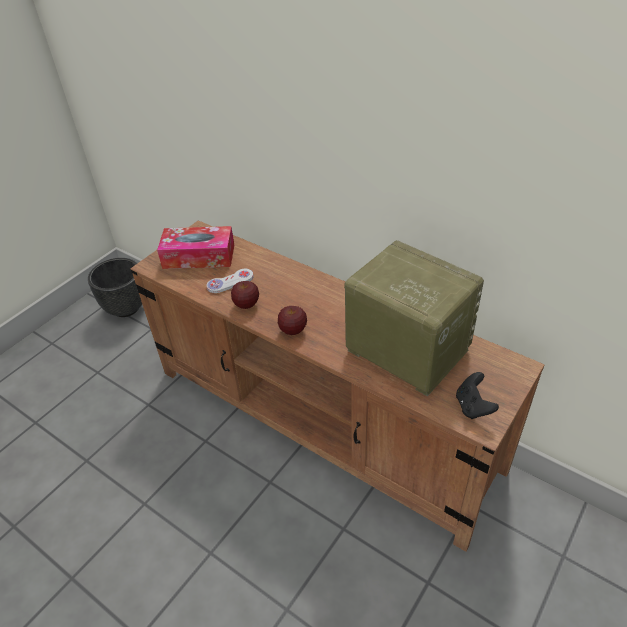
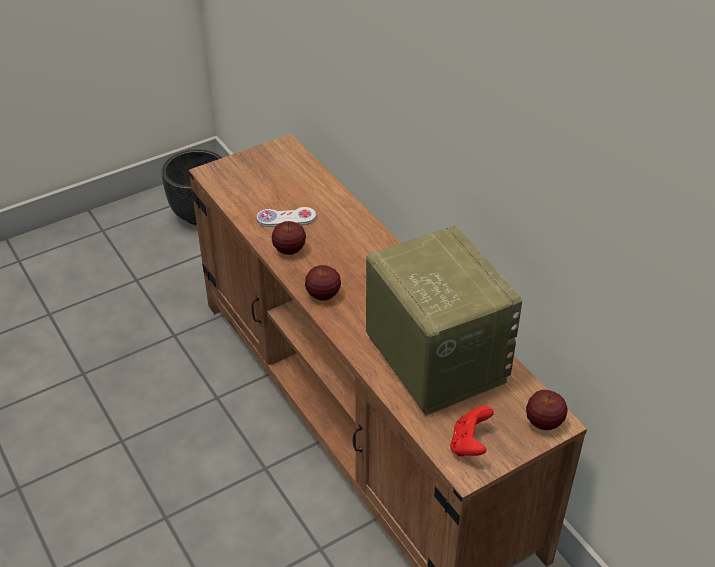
camera: 20 degrees right, 0 degrees up
(199, 256) = (268, 178): tissue box -> none
(473, 406) = (469, 444): black game controller -> red game controller
(513, 370) = (544, 422): none -> apple

